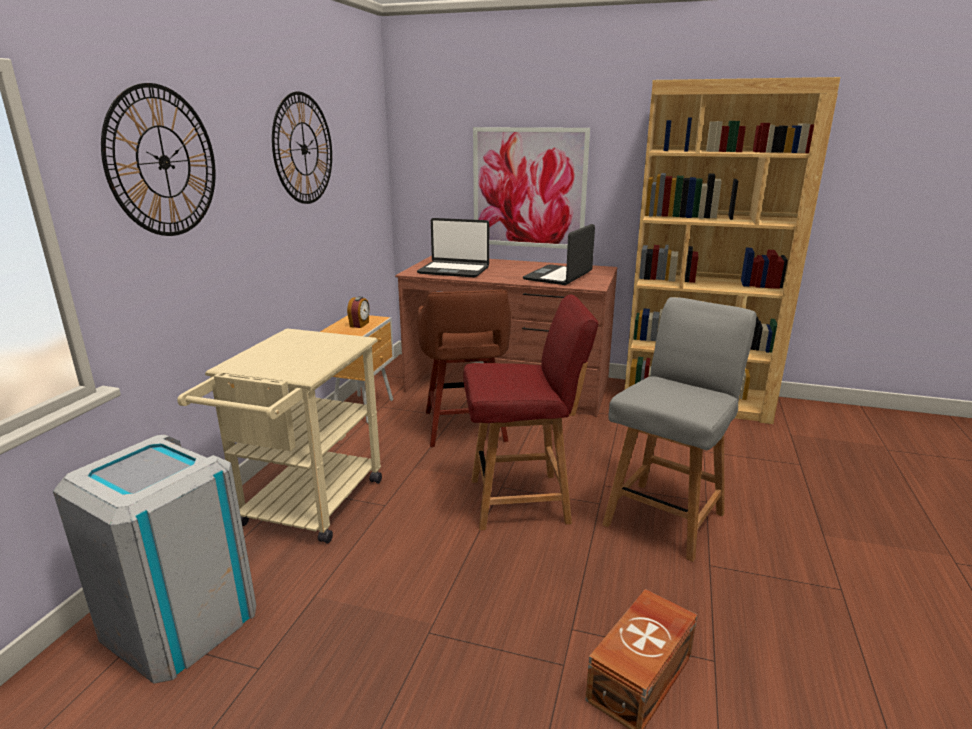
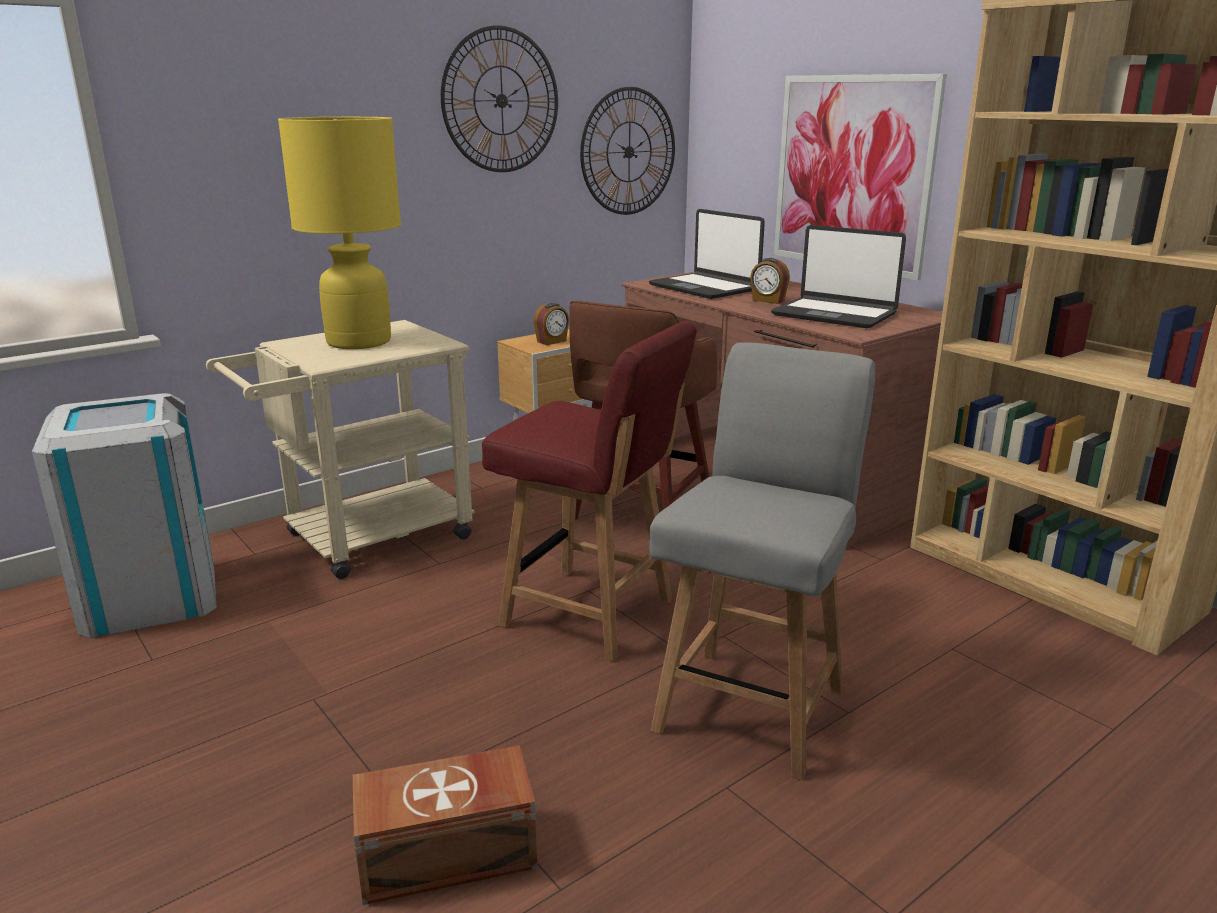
camera: 35 degrees right, 0 degrees up
(163, 162) = (259, 104): wall clock -> wall clock (628, 152)
(291, 352) = (358, 342): none -> yellow table lamp
(507, 273) = (768, 301): none -> alarm clock
(559, 276) = (834, 314): laptop -> laptop turned 120 degrees counterclockwise
(665, 517) = (752, 706): grey chair -> grey chair turned 45 degrees counterclockwise

